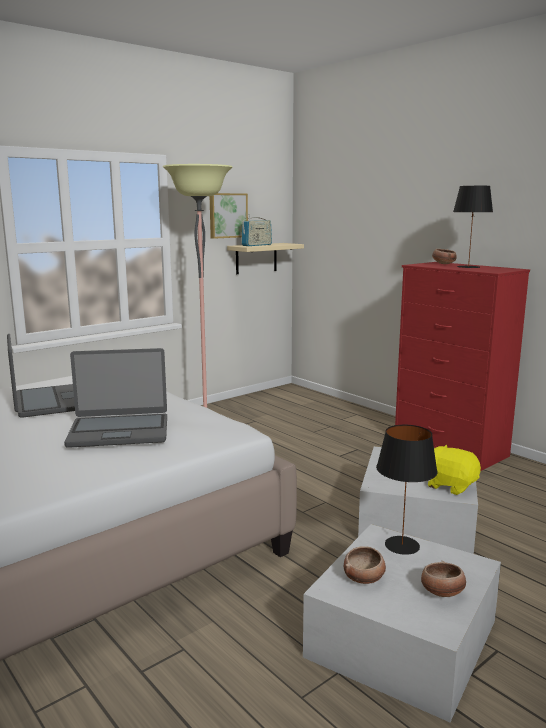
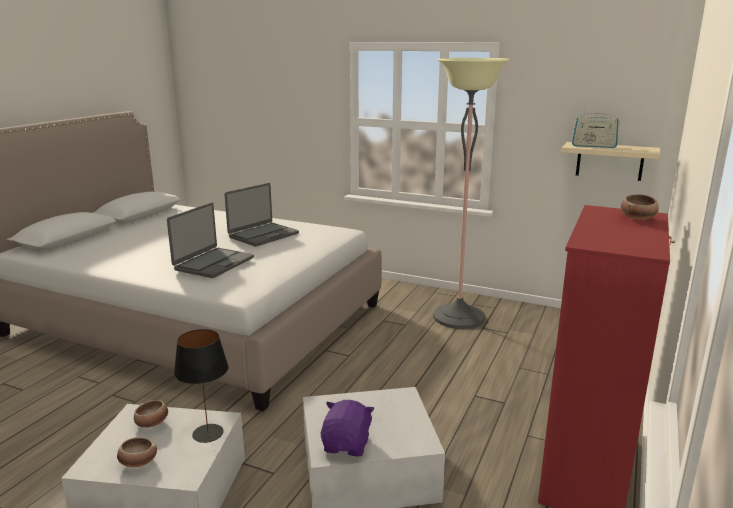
camera: 65 degrees right, 5 degrees up
(119, 431) = (213, 263): laptop -> laptop turned 120 degrees counterclockwise
(227, 215) = (572, 107): picture -> none
(450, 485) = (347, 445): yellow plush toy -> purple plush toy
(468, 267) = (620, 230): black table lamp -> none

